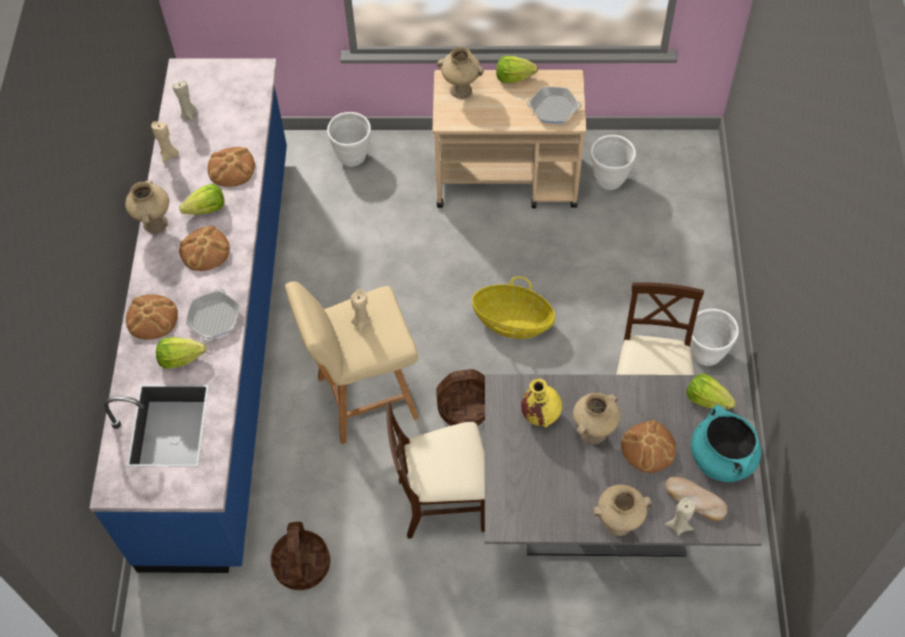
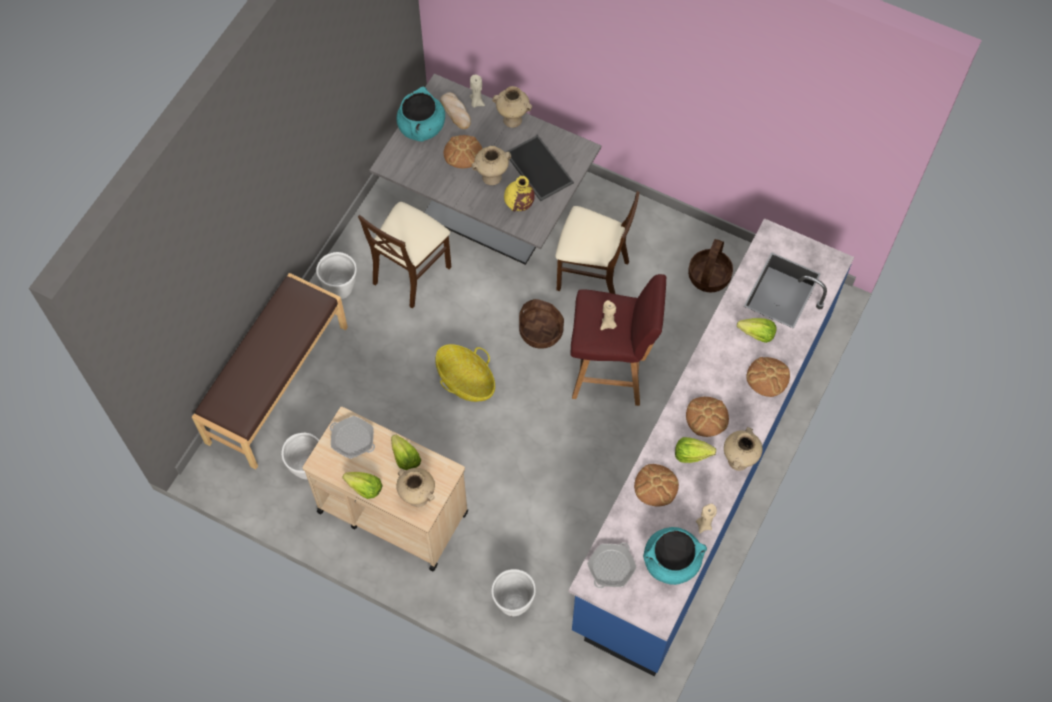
camera: 155 degrees left, 5 degrees up
(189, 114) = (671, 561): beige candle -> turquoise cooking pot
(214, 318) = (720, 355): frying pan -> frying pan (611, 567)
(364, 398) = (611, 372): beige stool -> red stool
(546, 470) = (537, 168): none -> tray
(696, 236) = (276, 383): none -> brown bench
(707, 399) = (403, 164): lettuce -> lettuce (405, 458)

